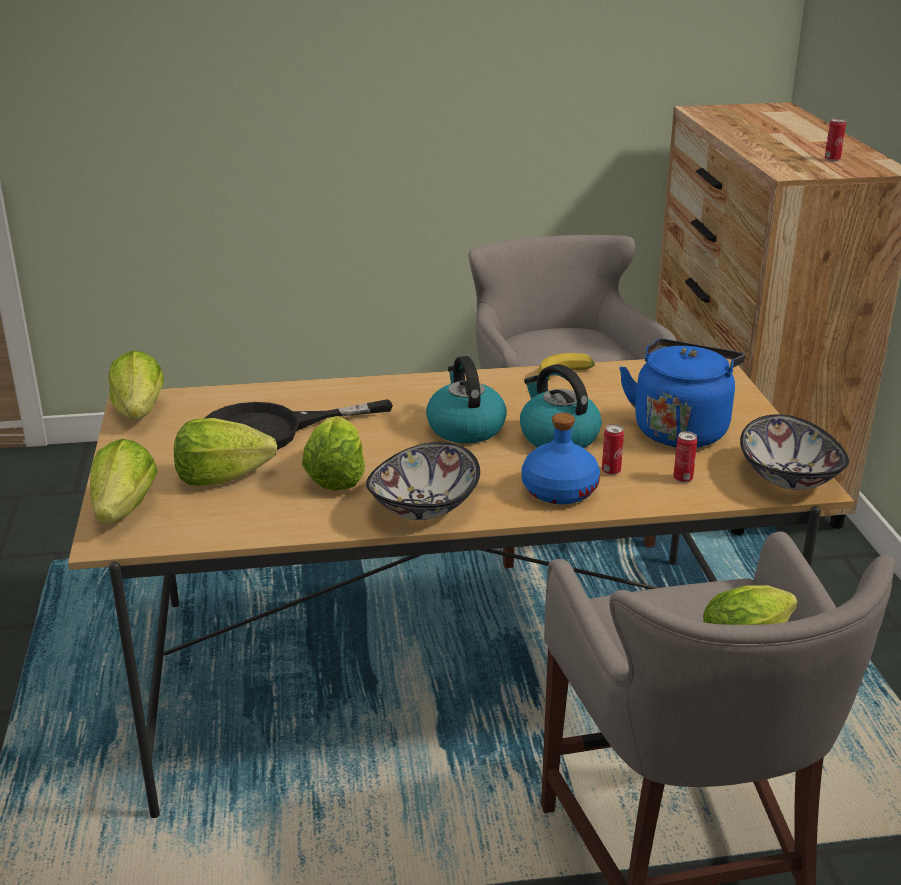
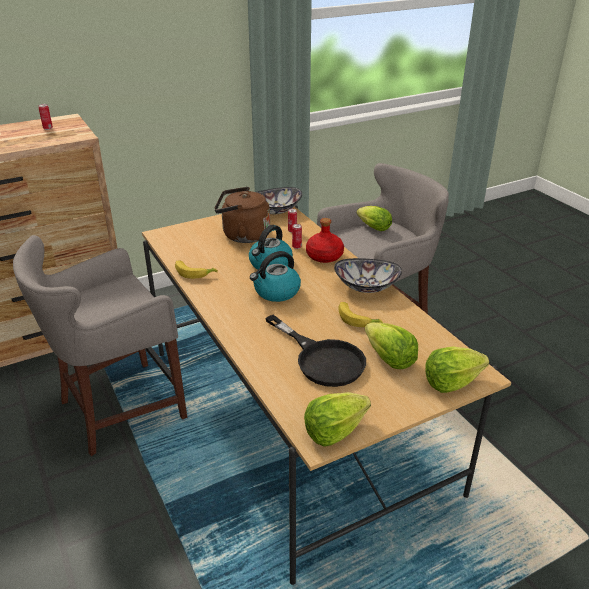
camera: 110 degrees left, 5 degrees up
(336, 476) = (358, 319): lettuce -> banana
(558, 491) = (324, 256): blue bottle -> red bottle
(681, 429) = (243, 235): blue kettle -> brown kettle

